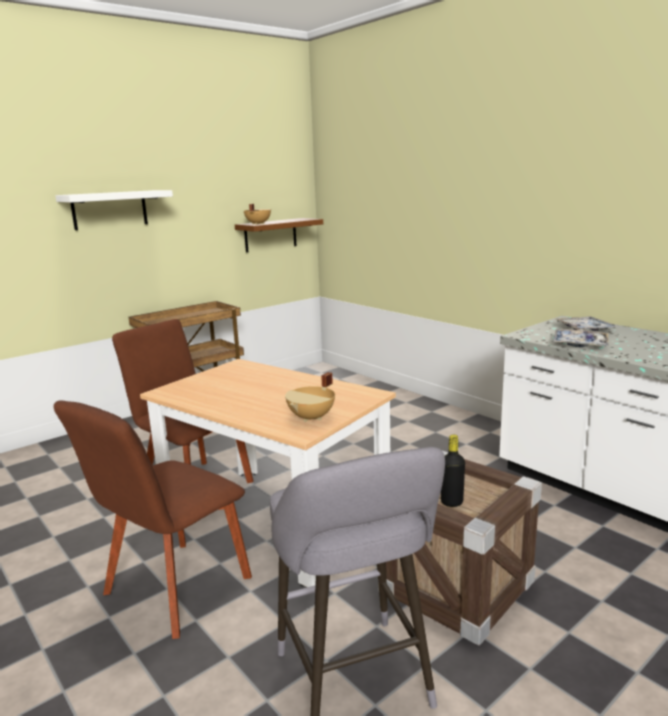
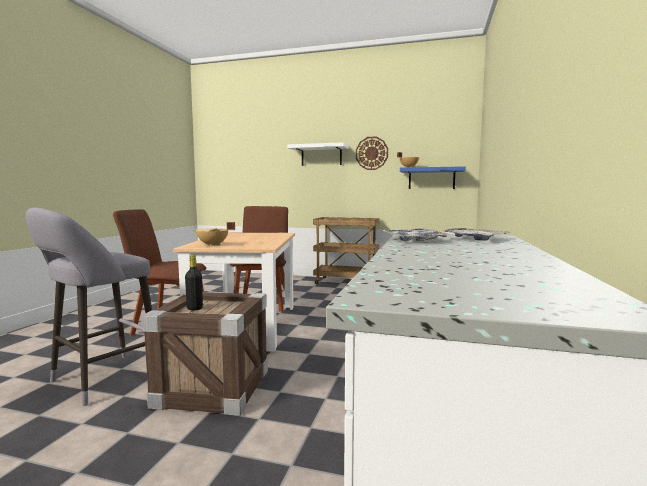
camera: 55 degrees right, 10 degrees down
(191, 202) = (371, 153): none -> wall clock
(270, 235) = (431, 178): brown shelf -> blue shelf

